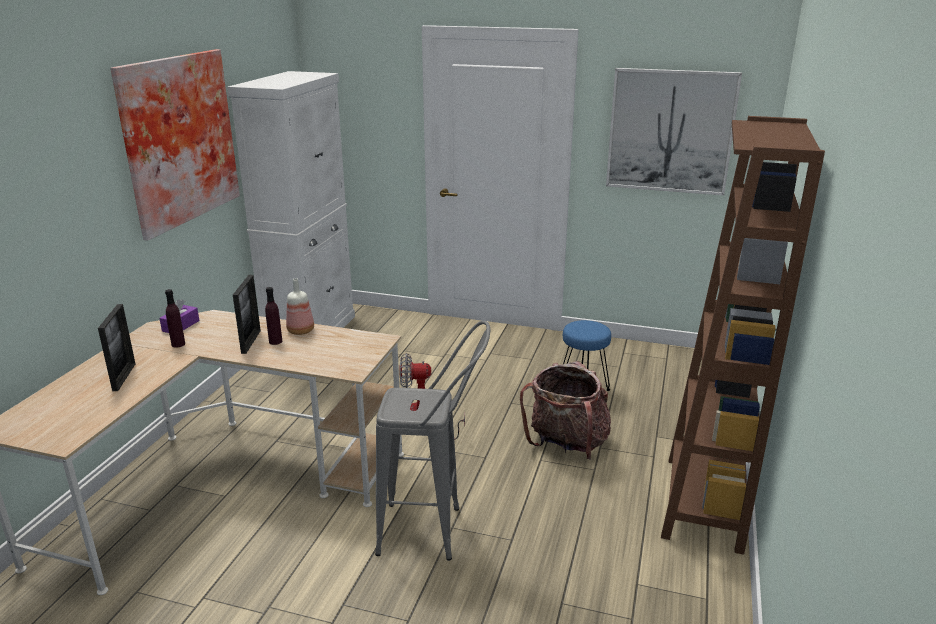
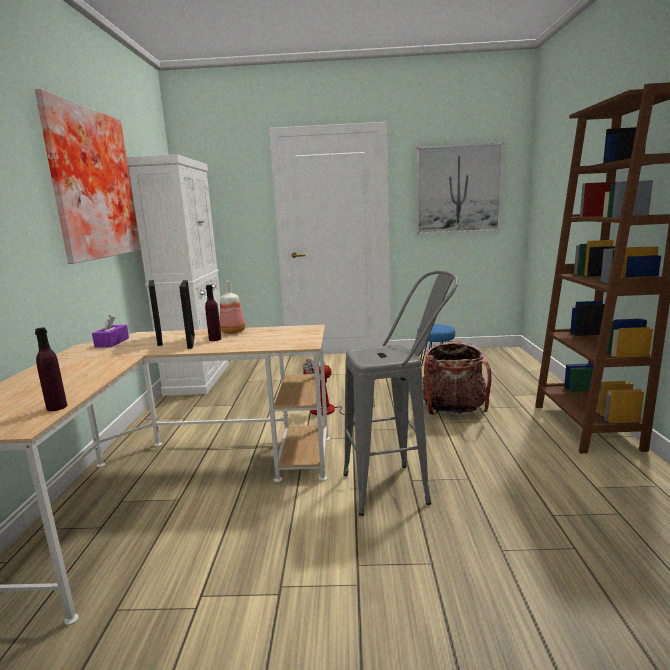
camera: 15 degrees left, 10 degrees down
(124, 377) = (71, 376): picture frame -> picture frame (159, 340)
(178, 344) = (117, 351): purple bottle -> purple bottle (57, 407)

